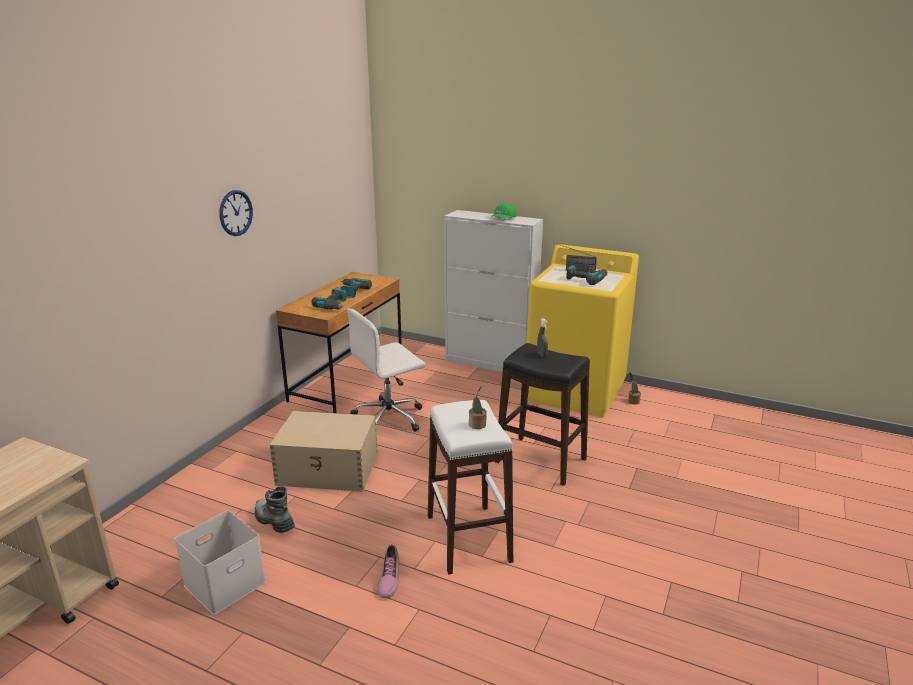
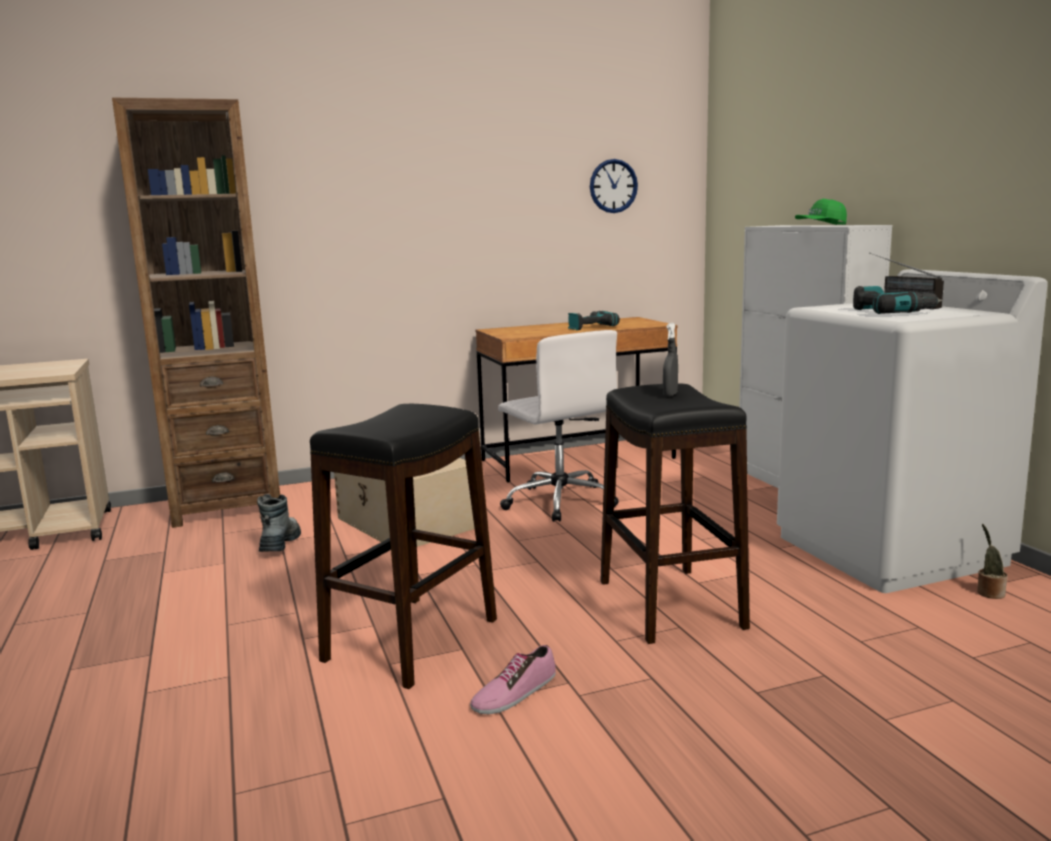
camera: 45 degrees right, 10 degrees down
(164, 512) = (227, 506): none -> brown bookcase
(224, 585) = (150, 573): white storage box -> none
(235, 213) = (423, 189): wall clock -> wall clock (613, 186)
(334, 305) = (540, 332): power drill -> none
(388, 577) = (265, 633): shoe -> shoe (514, 693)
(390, 417) = (559, 501): white office chair -> white office chair turned 135 degrees counterclockwise
(468, 538) = (412, 639): white stool -> black stool
(477, 425) = (391, 424): potted plant -> none
(576, 392) = (890, 550): yellow washing machine -> white washing machine

